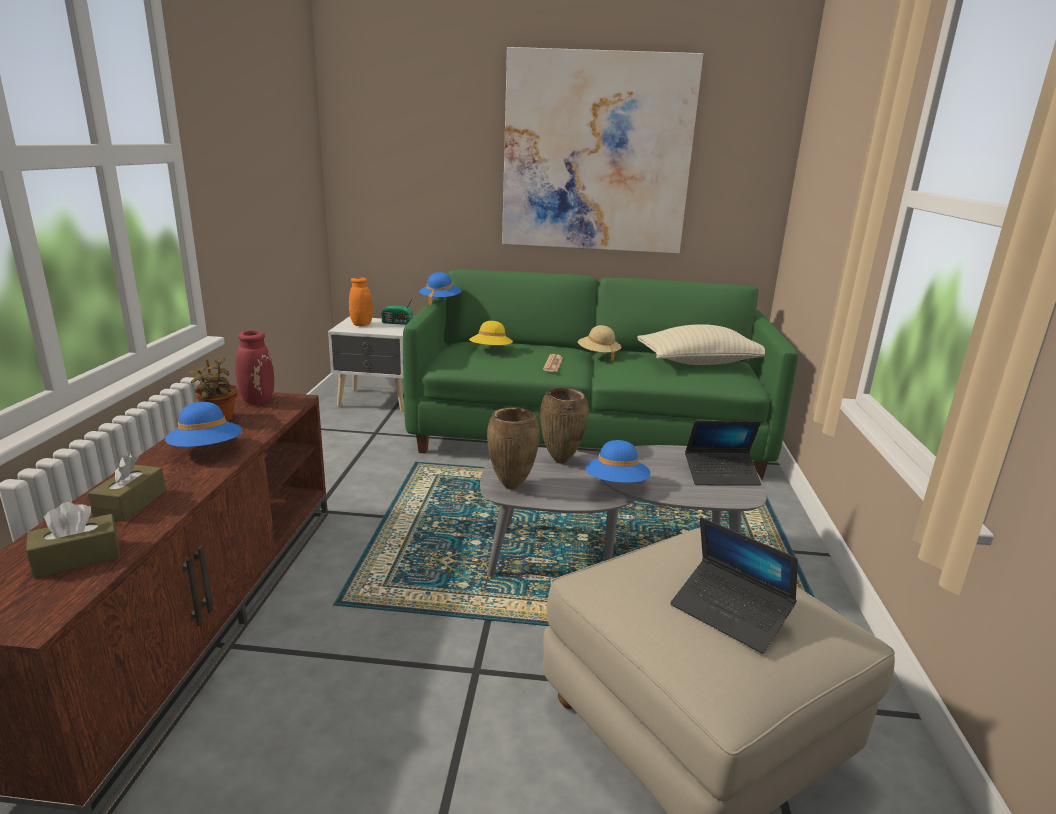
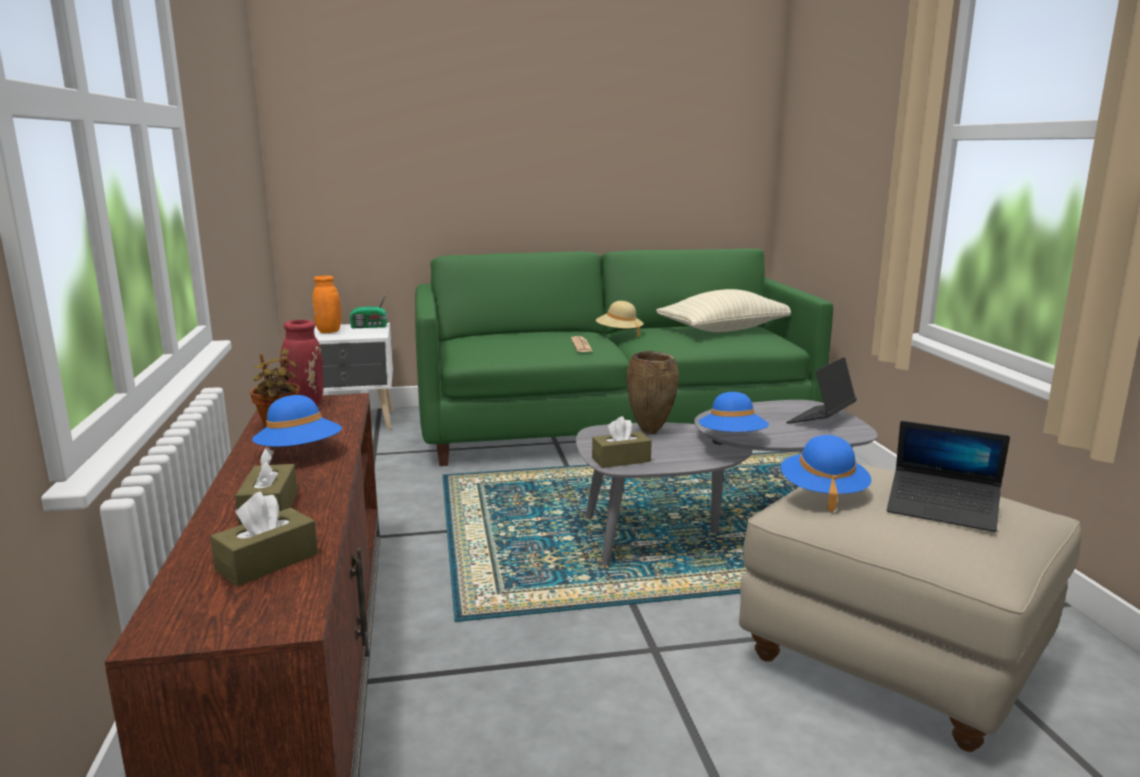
camera: 15 degrees left, 5 degrees down
(440, 301) = (431, 293): blue hat -> blue hat (822, 493)
(491, 351) = (503, 341): yellow hat -> none
(510, 487) = (621, 460): brown vase -> brown tissue box
(596, 154) = (581, 122): picture -> none
(721, 475) = (821, 419): laptop -> laptop turned 150 degrees clockwise

